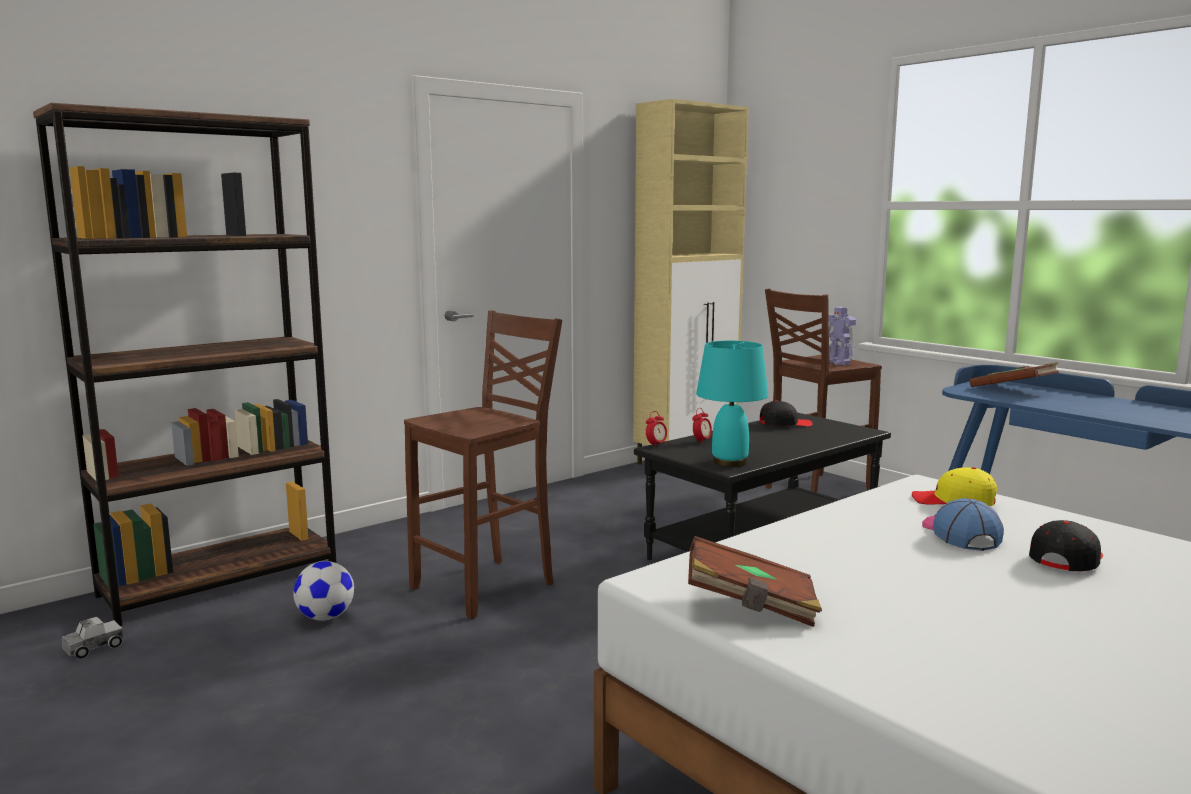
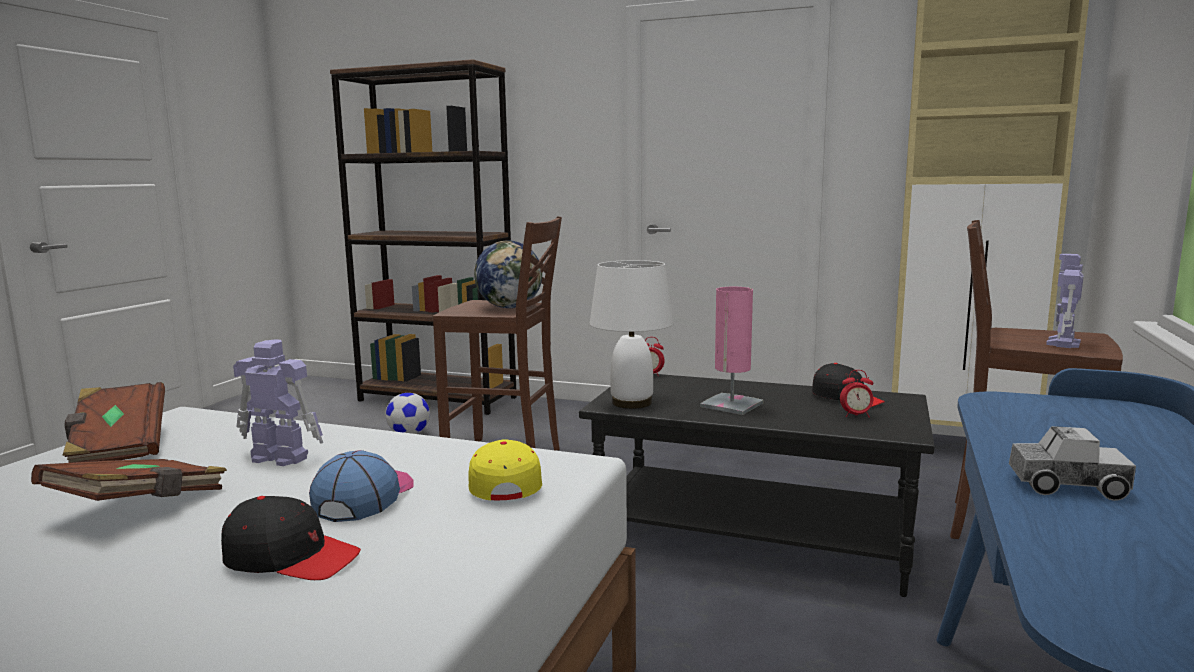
camera: 60 degrees right, 0 degrees up
(93, 648) = (329, 406): toy truck -> toy truck (1066, 486)
(486, 416) = (510, 307): none -> globe
(701, 441) = (695, 384): alarm clock -> alarm clock (856, 415)
(729, 462) = (632, 402): turquoise table lamp -> white table lamp
(767, 445) = (731, 405): none -> pink table lamp
(845, 550) = (279, 457): none -> toy robot
(960, 534) = (363, 497): cap -> cap turned 45 degrees counterclockwise
(1012, 390) = (1094, 424): brown book -> brown book (140, 506)

